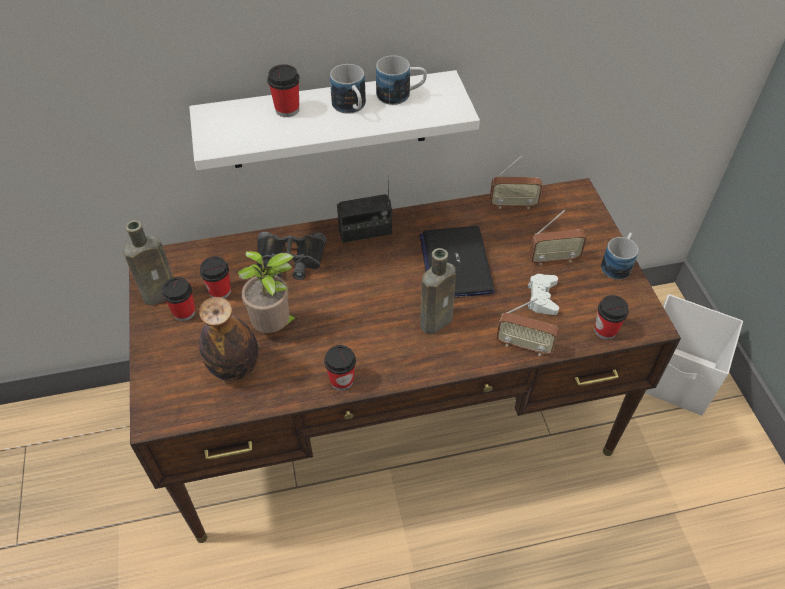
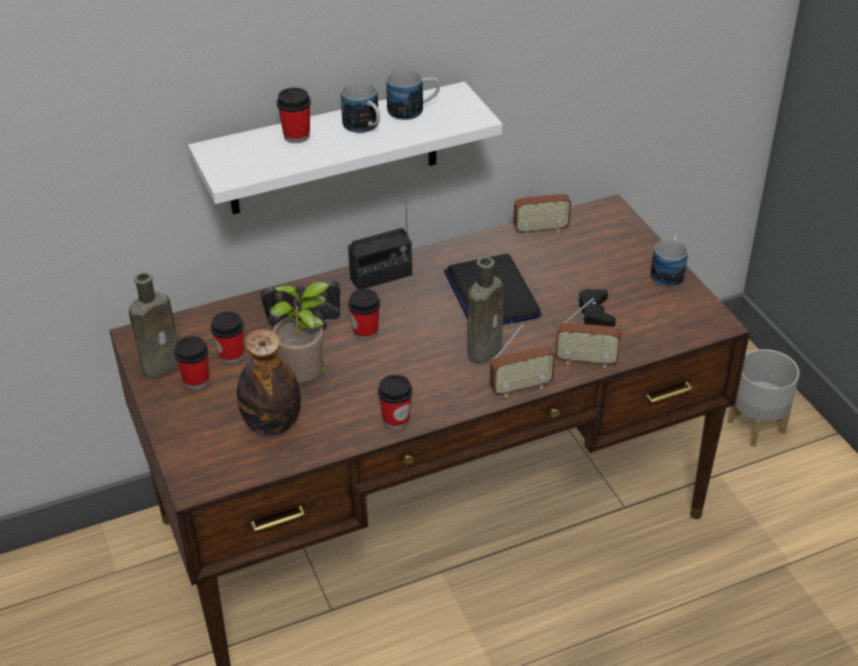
camera: 10 degrees left, 10 degrees down
(542, 297) = (594, 314): white game controller -> black game controller
(553, 259) = (598, 276): radio -> radio (521, 388)
(605, 330) = (669, 335): cup -> cup (365, 332)
(674, 377) = (757, 426): white storage box -> grey planter

